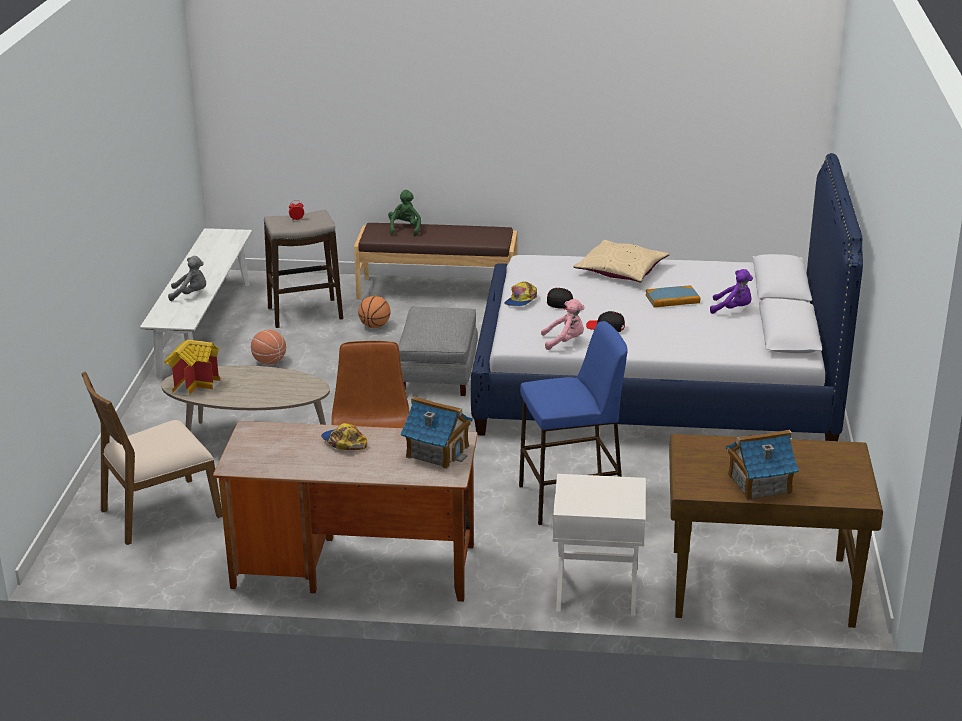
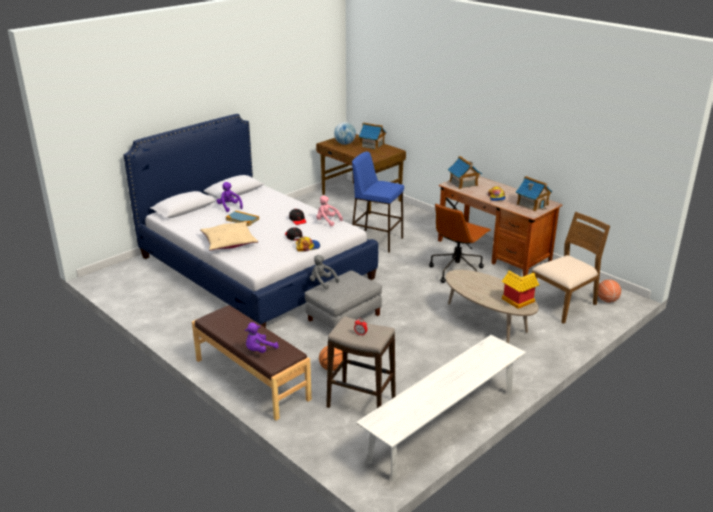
camera: 140 degrees left, 0 degrees up
(159, 512) = (563, 304): brown chair -> brown chair turned 45 degrees counterclockwise
(191, 294) = (469, 366): grey plush toy -> grey plush toy (322, 282)
(266, 451) = (532, 204): none -> toy house
(269, 362) = (428, 371): basketball -> basketball (607, 300)
(405, 229) = (259, 350): green plush toy -> purple plush toy
(596, 592) = (415, 214): white nightstand -> none
(814, 464) = (345, 144): none -> globe

